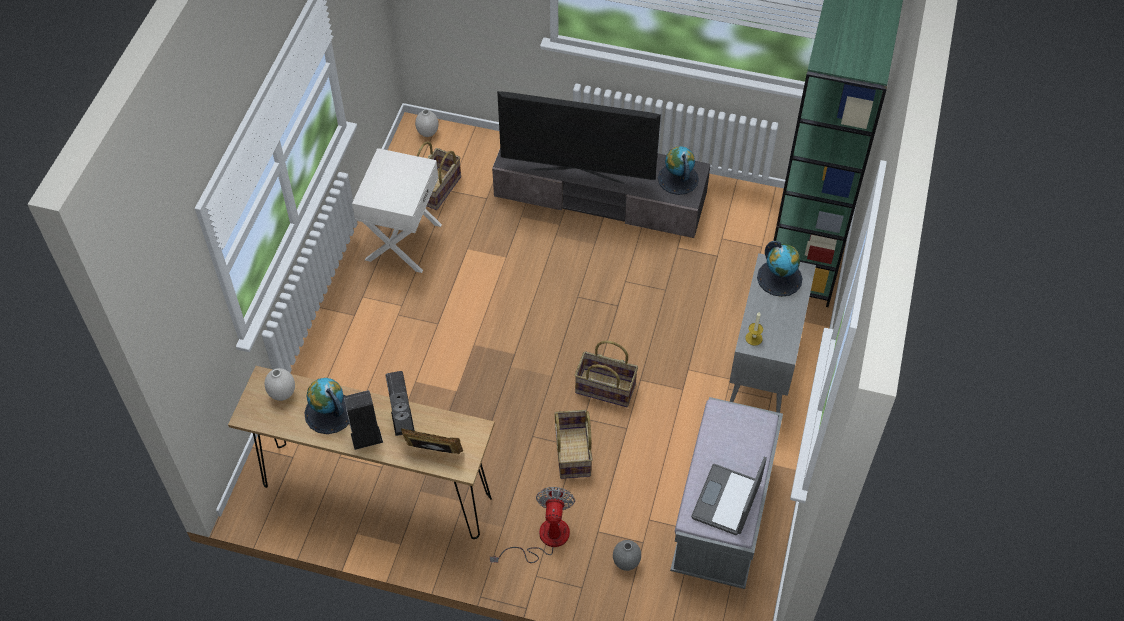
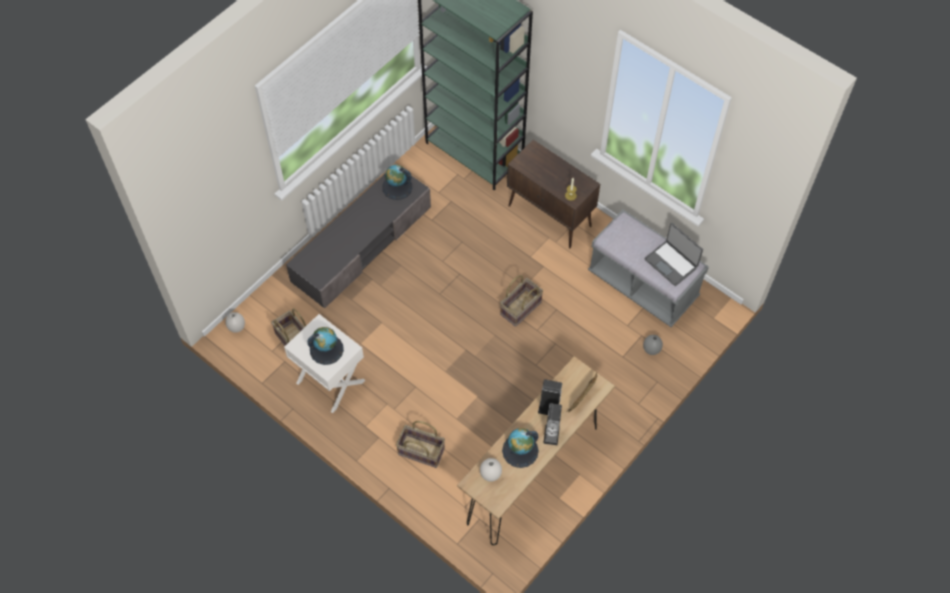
camera: 65 degrees left, 5 degrees up
(544, 539) = (614, 388): fan -> none
(571, 452) = (559, 347): basket -> basket (420, 452)
(577, 175) = (359, 242): television -> none
(763, 368) = (550, 216): grey cabinet -> brown cabinet
(779, 278) = (533, 162): globe -> globe (326, 349)

